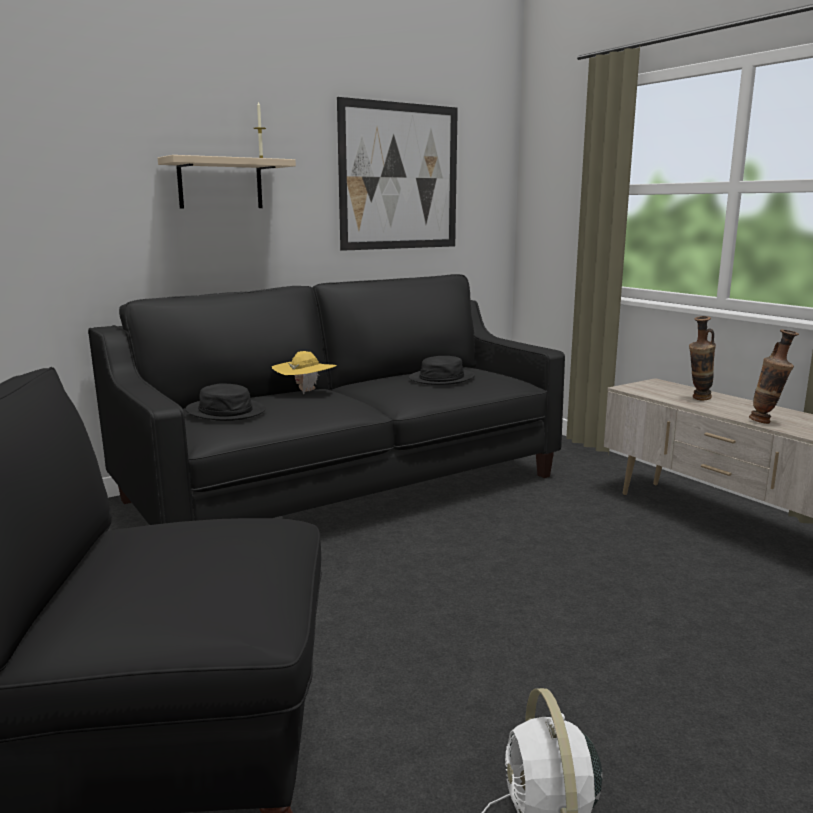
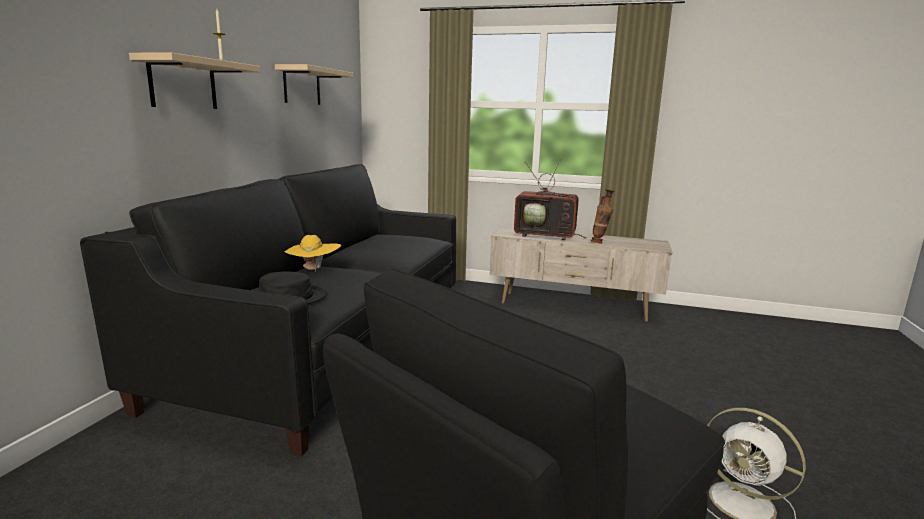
camera: 40 degrees left, 0 degrees up
(399, 177) = (302, 86): picture -> beige shelf
(441, 378) = (390, 244): black hat -> none
(698, 399) = (547, 235): vase -> television

